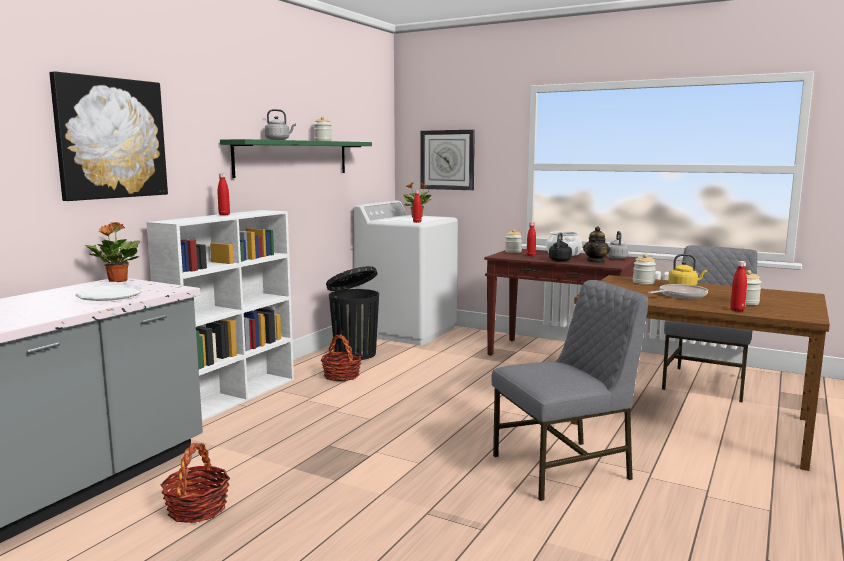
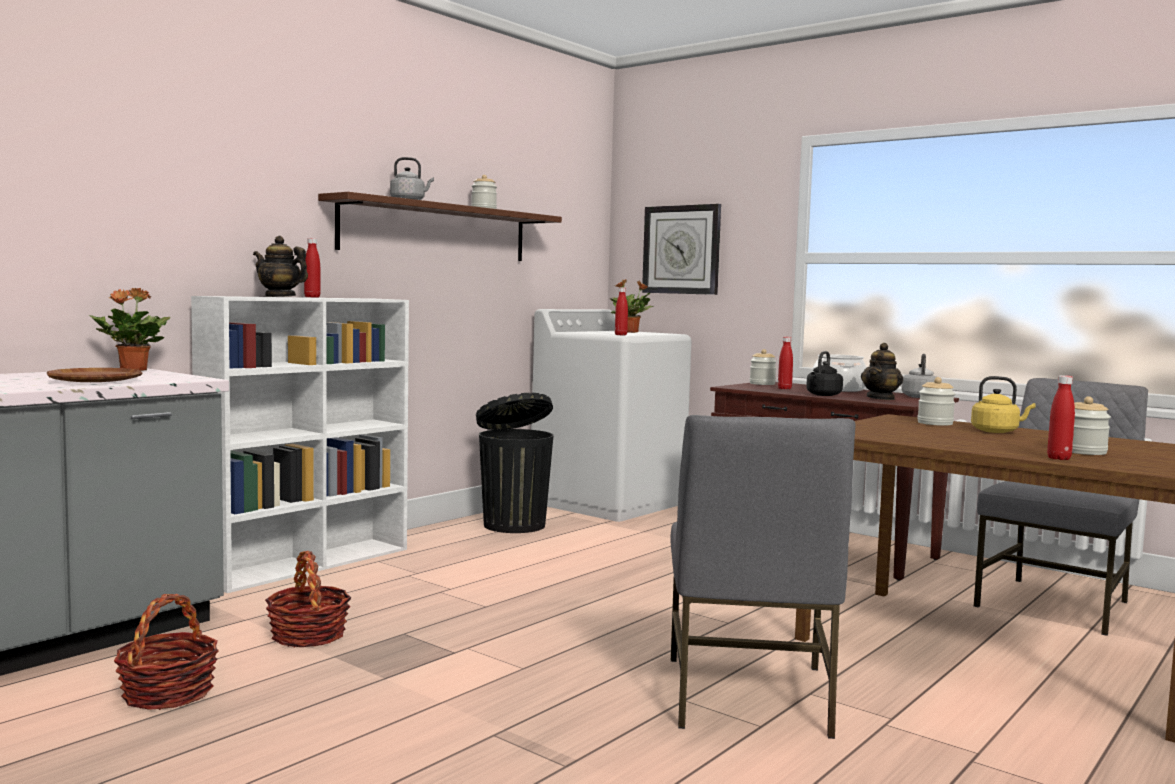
camera: 10 degrees right, 5 degrees down
(110, 297) = (95, 381): white plate -> brown plate
(111, 138) = (148, 176): picture -> none
(205, 217) = (279, 296): none -> teapot
(293, 158) = (437, 231): green shelf -> brown shelf
(341, 376) = (477, 550): basket -> basket (308, 635)
(564, 468) = (748, 697): grey chair -> grey chair turned 105 degrees clockwise
(680, 295) = (979, 439): frying pan -> none

